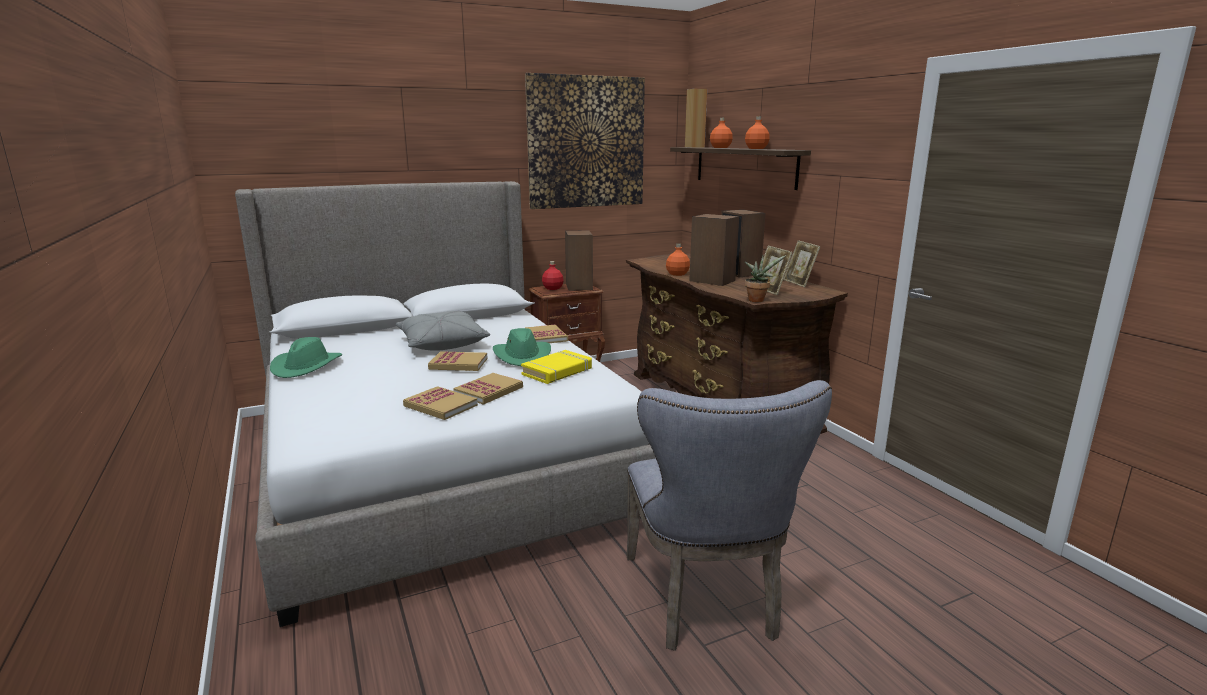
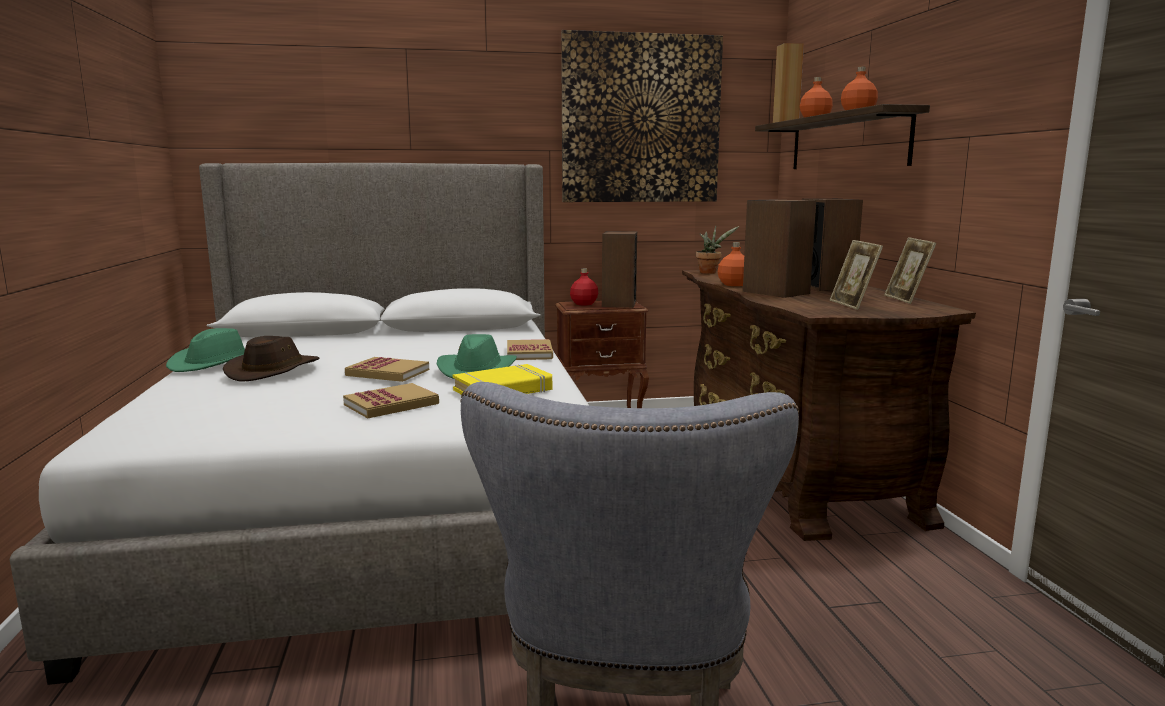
camera: 15 degrees right, 5 degrees down
(367, 370) = (274, 370): none -> brown hat
(440, 406) = (312, 415): book -> none
(442, 344) = (394, 352): grey pillow -> none
(757, 300) = (821, 313): potted plant -> potted plant (710, 272)

